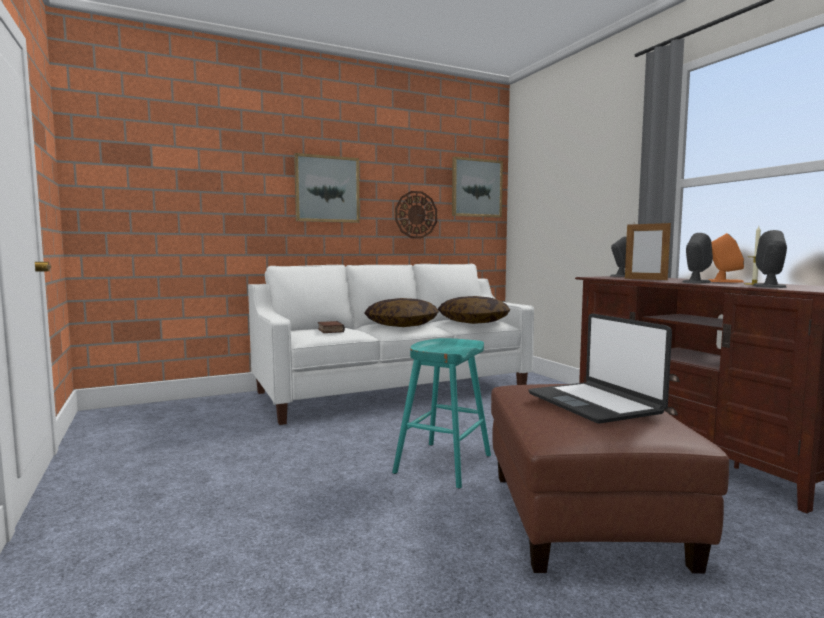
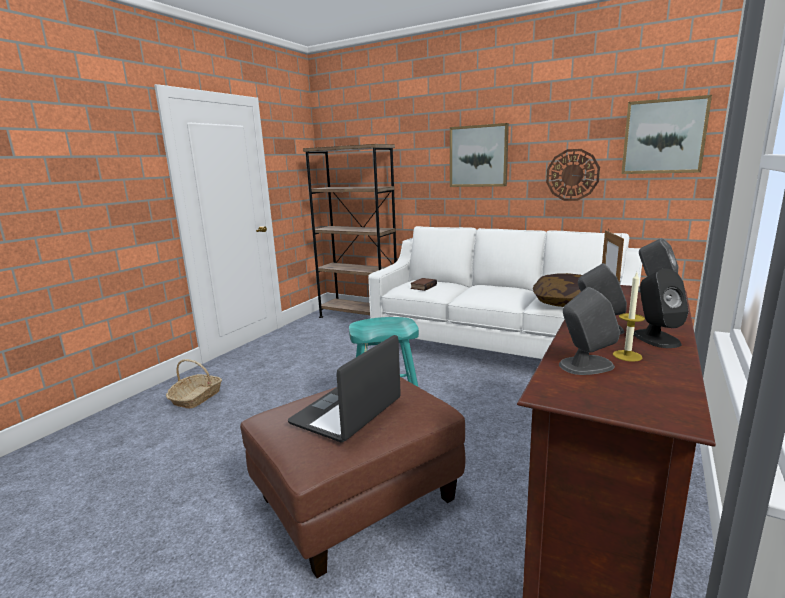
camera: 55 degrees right, 10 degrees up
(141, 574) = (196, 397): none -> basket
(170, 409) = (358, 317): none -> brown bookcase
(402, 325) = (491, 292): pillow -> none
(724, 281) = (656, 338): orange speaker -> black speaker

